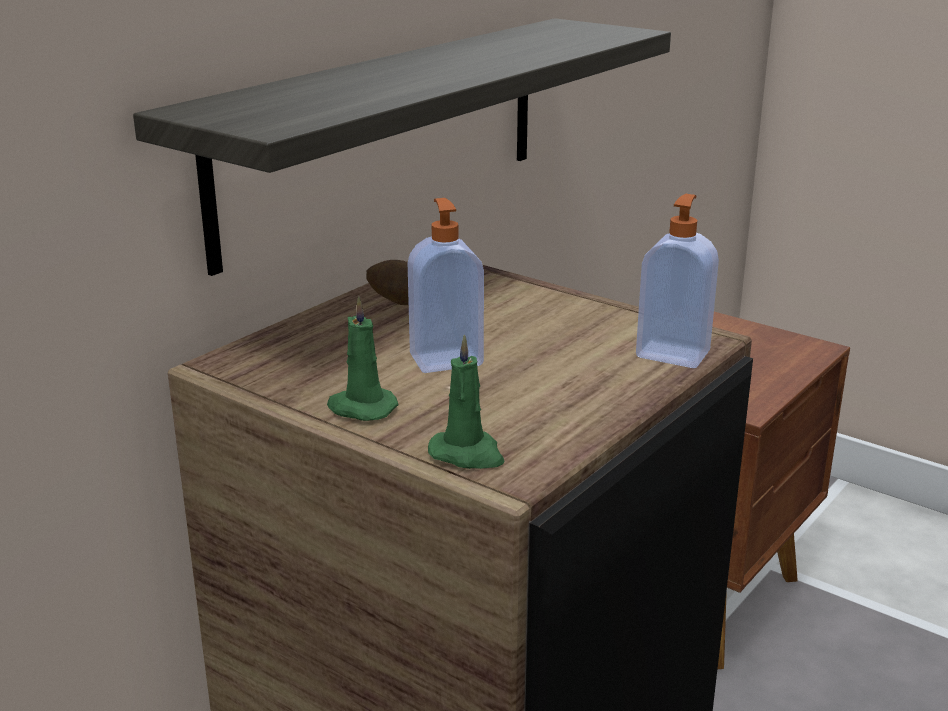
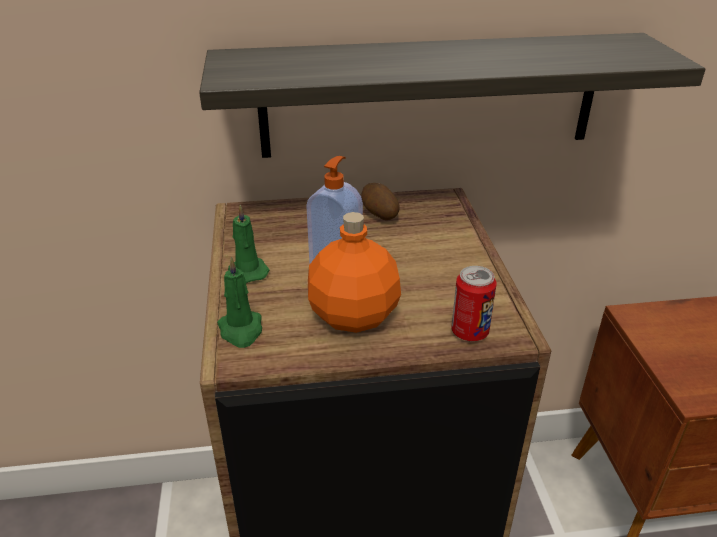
camera: 45 degrees right, 10 degrees up
(553, 389) = (355, 315): none -> orange bottle
(673, 353) = (469, 332): soap dispenser -> can

